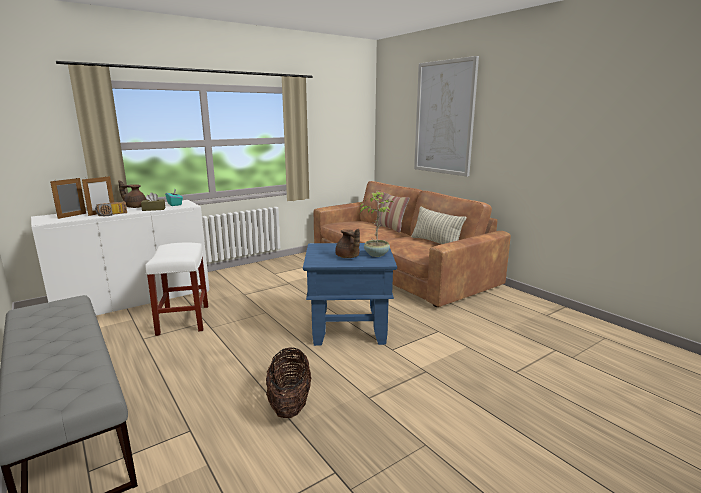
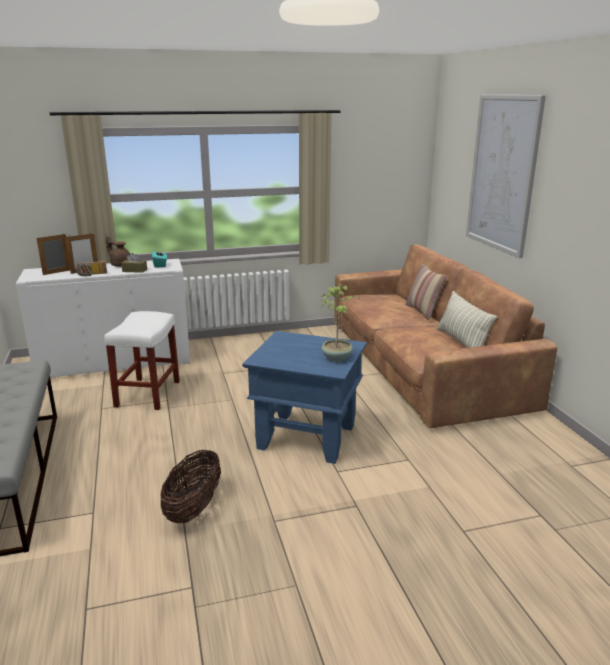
camera: 20 degrees right, 5 degrees up
(348, 257) = (301, 357): brown teapot -> none

